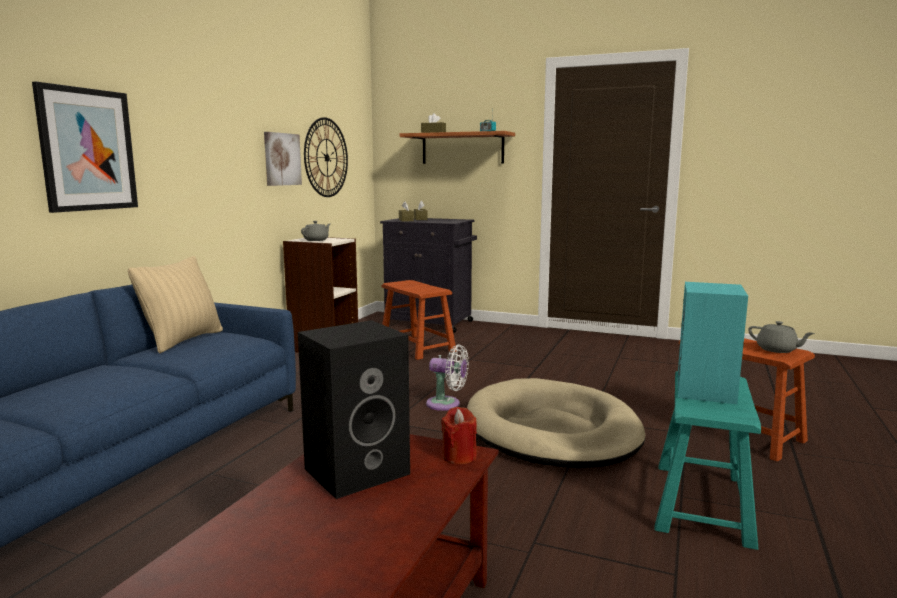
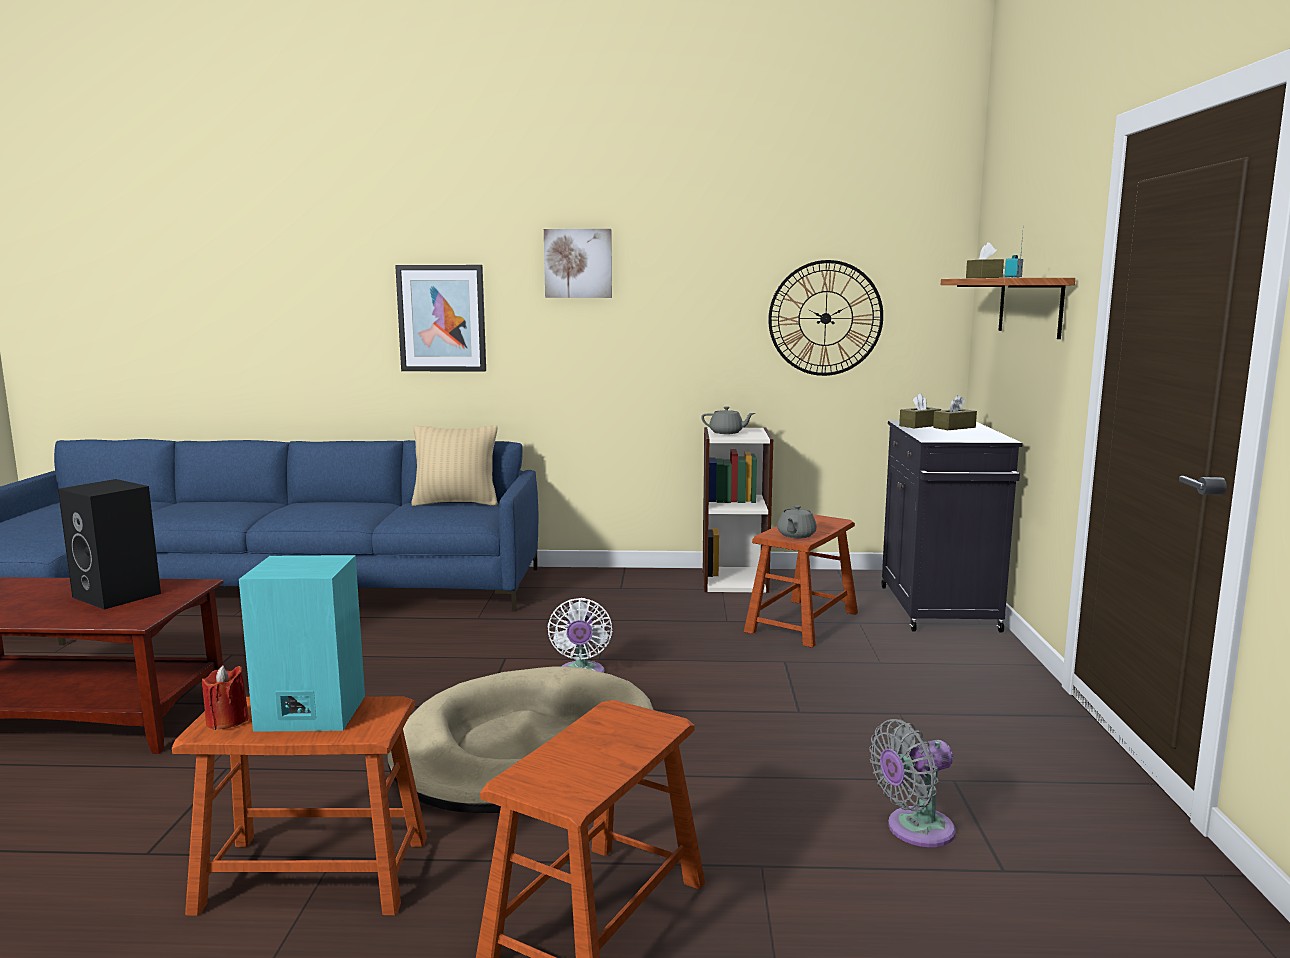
camera: 70 degrees right, 0 degrees up
(281, 159) = (718, 322): picture -> picture (578, 263)
(459, 456) = (132, 618): red candle -> red candle (227, 721)
(659, 370) = (914, 830): none -> grey fan
(702, 503) = (313, 874): turquoise stool -> brown stool
(777, 350) = (568, 779): grey teapot -> grey teapot (796, 535)

